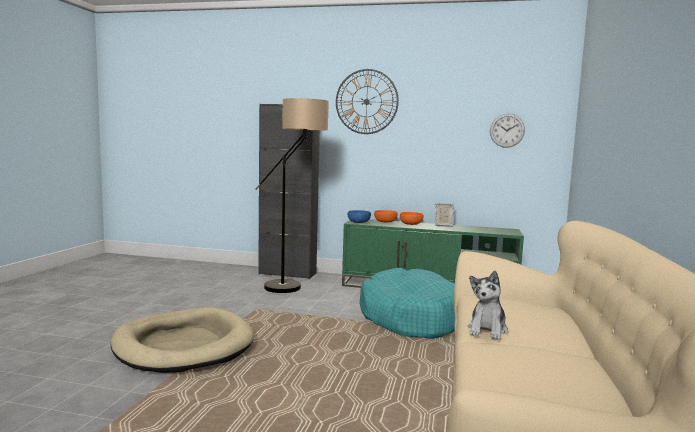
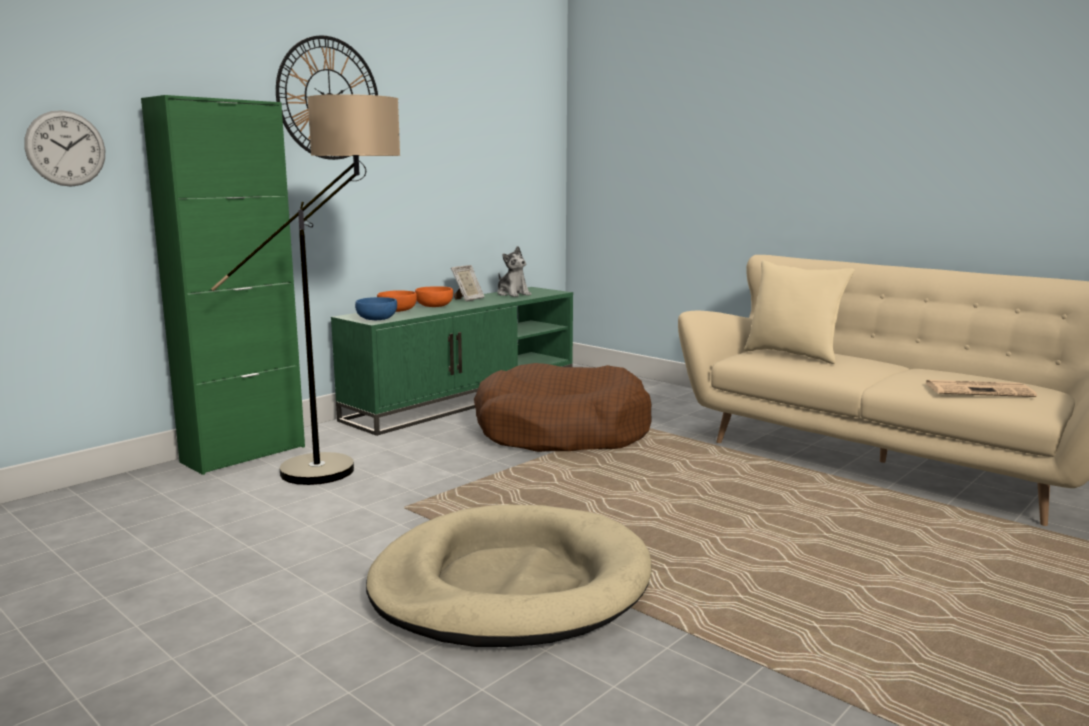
camera: 60 degrees left, 5 degrees up
(287, 273) = (244, 454): black cabinet -> green cabinet
(411, 318) = (562, 431): turquoise dog bed -> brown dog bed
(487, 330) = (847, 375): plush toy -> plush toy (513, 294)
(507, 130) = (508, 150): wall clock -> wall clock (66, 148)
(520, 309) = (793, 355): none -> beige pillow
(520, 381) = (979, 390): none -> newspaper

